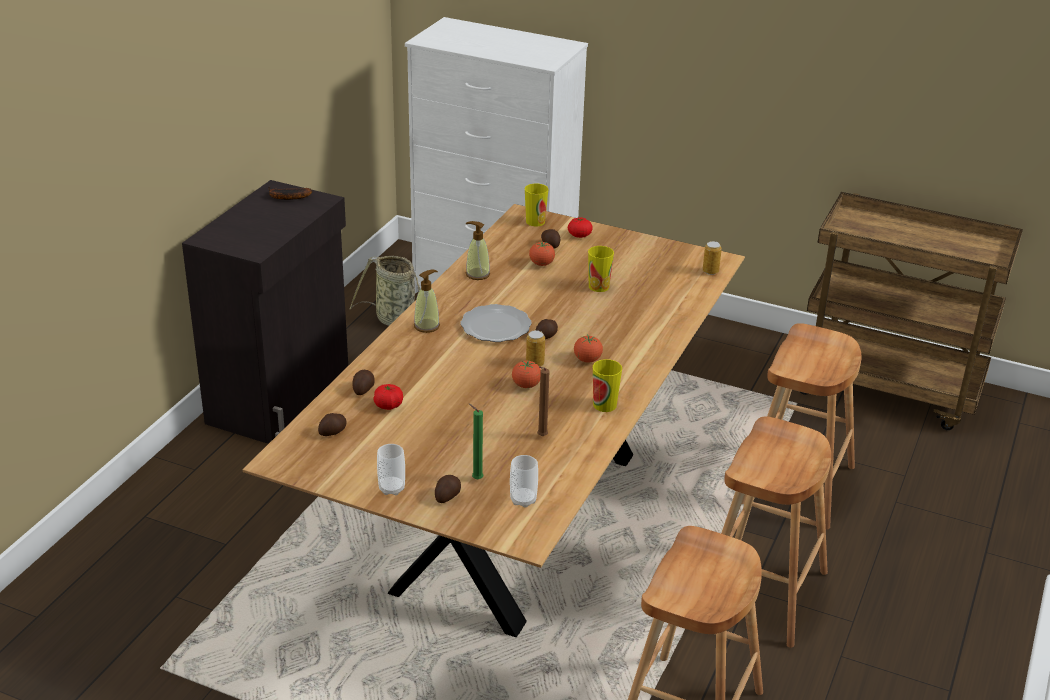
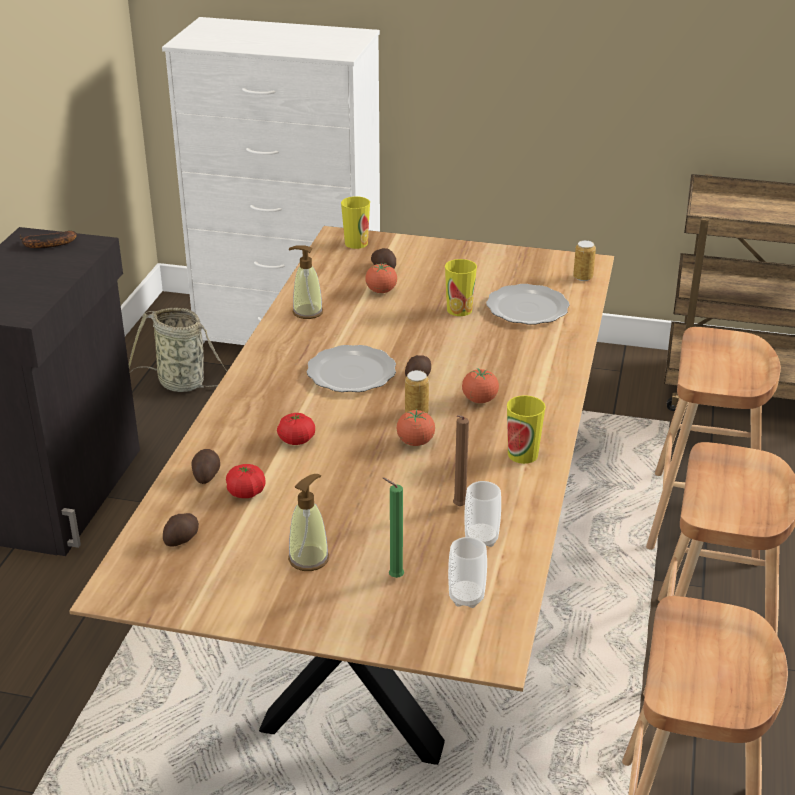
camera: 10 degrees left, 0 degrees up
(391, 488) = (285, 608): cup -> cup (481, 539)
(427, 326) = (264, 383): soap dispenser -> soap dispenser (309, 558)
(447, 496) = (363, 607): potato -> none
(579, 235) = (414, 253): tomato -> tomato (296, 440)
(655, 291) = (528, 308): none -> plate

